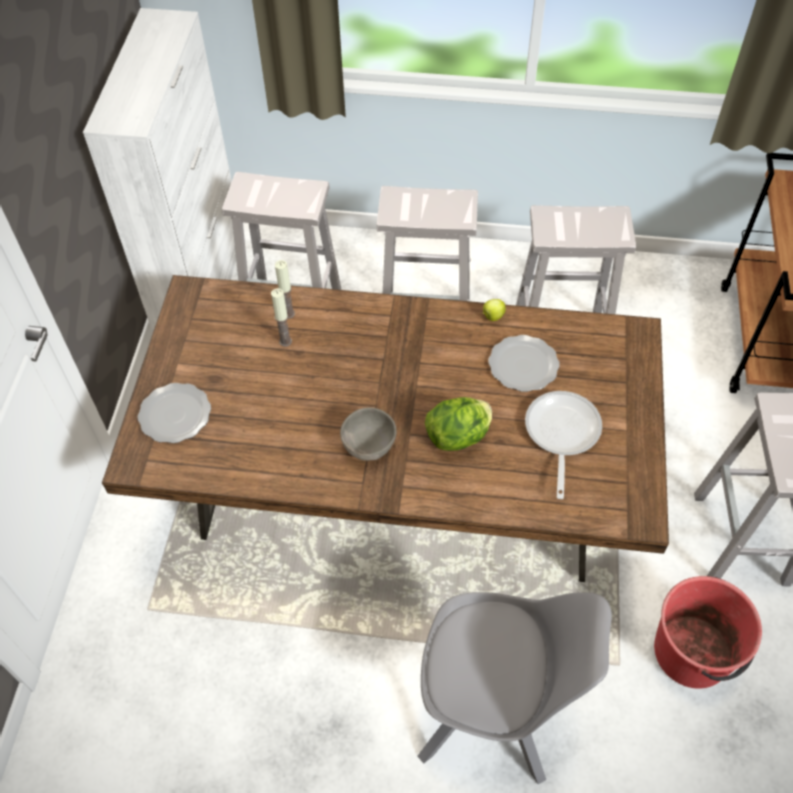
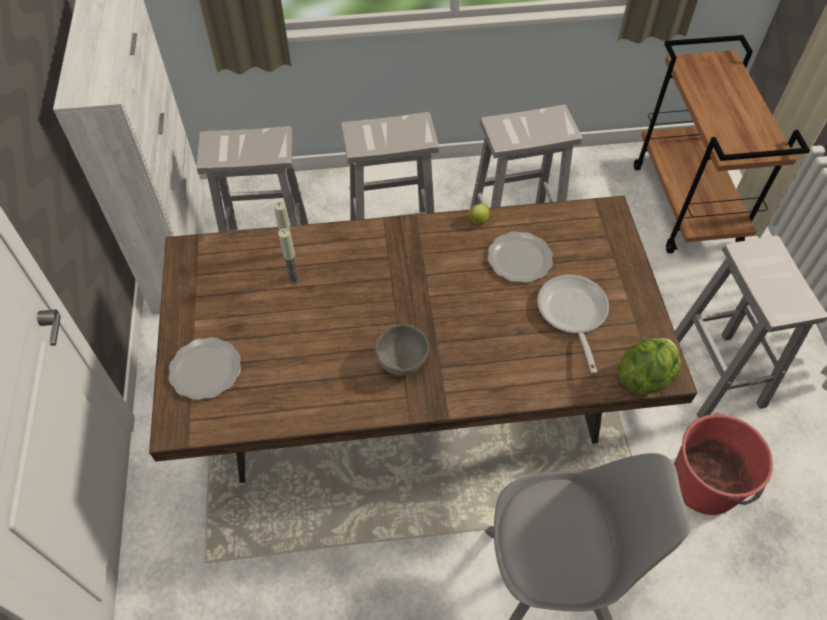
camera: 15 degrees left, 0 degrees up
(458, 436) = (482, 335): lettuce -> lettuce (645, 376)

